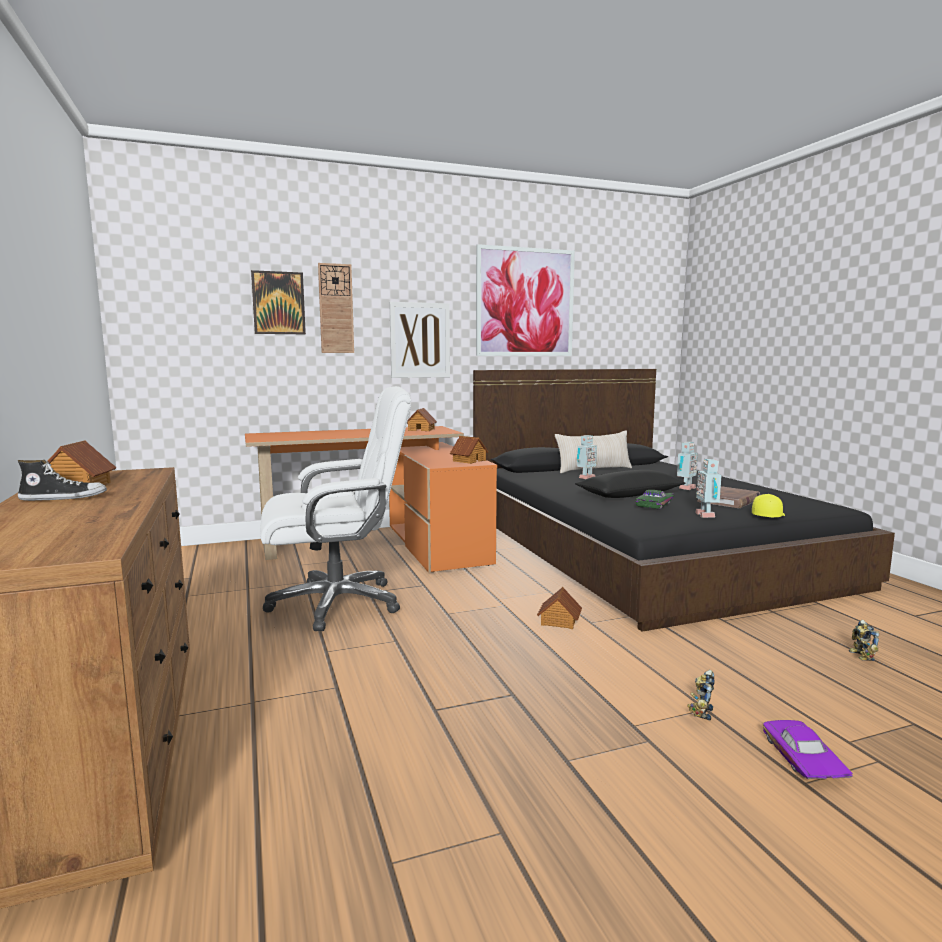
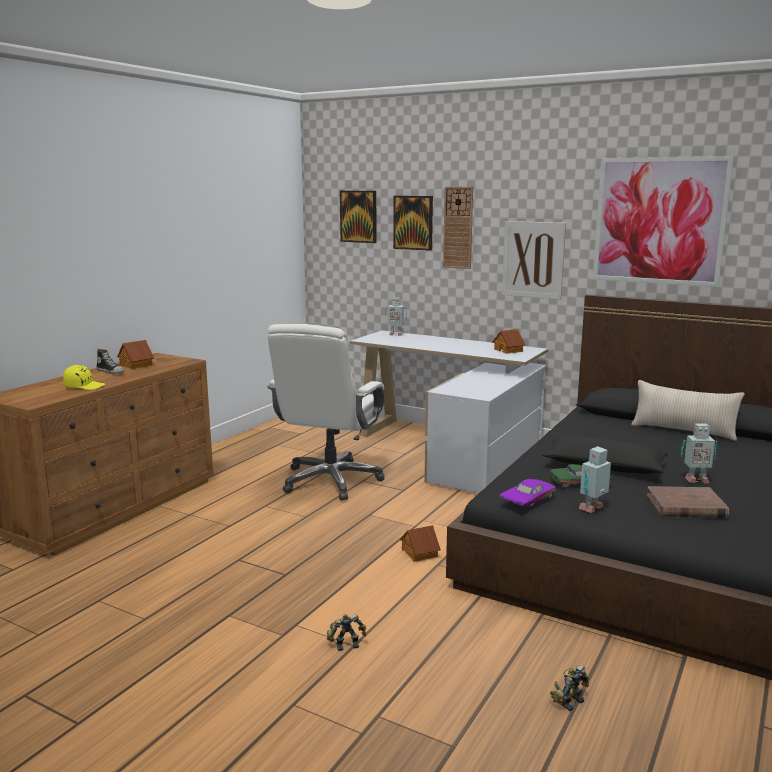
camera: 50 degrees right, 5 degrees up
(197, 295) = (358, 216): none -> picture
(337, 603) = (331, 480): white office chair -> white office chair turned 75 degrees clockwise
(382, 544) = (452, 449): orange desk -> white desk
(469, 460) = (483, 391): toy house -> none
(585, 478) = (635, 437): toy robot -> toy robot (395, 334)
(767, 515) = (656, 533): yellow cap -> yellow cap (84, 386)
(800, 759) = (323, 698): purple toy car -> purple toy car (526, 499)

